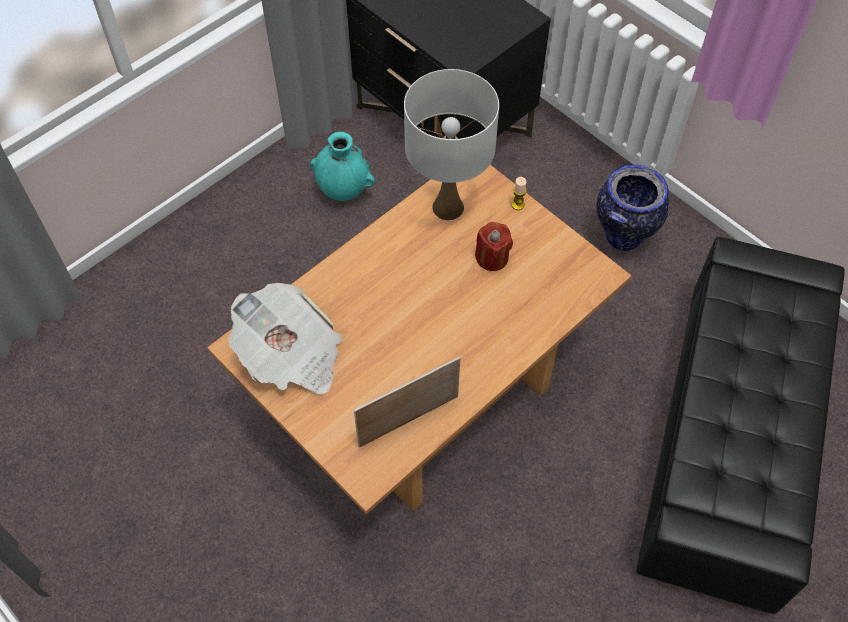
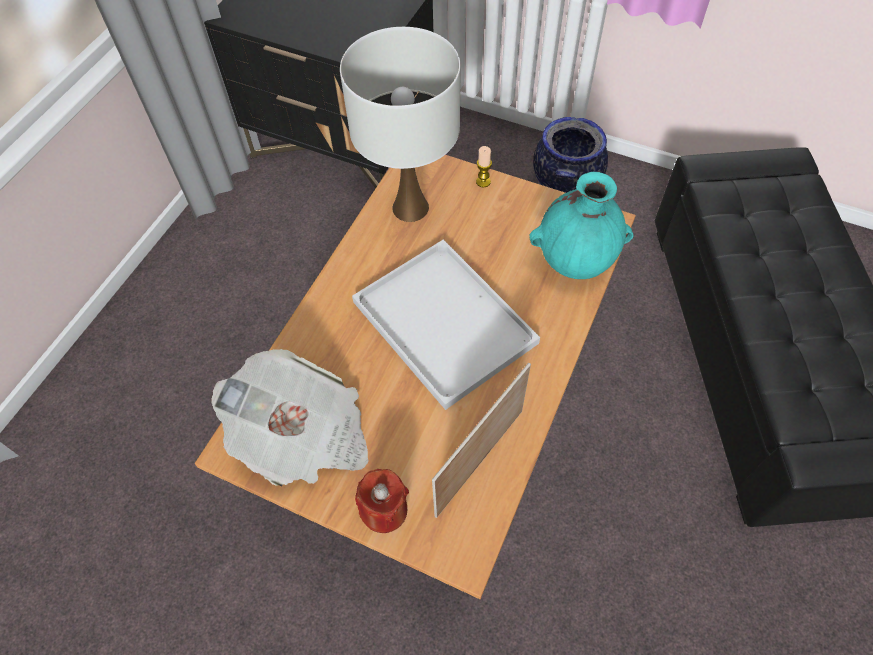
camera: 20 degrees left, 0 degrees up
(344, 191) = (271, 242): turquoise vase -> turquoise vase (575, 264)
(429, 307) = (440, 321): none -> white tray
(492, 258) = (483, 244): red candle -> red candle (384, 510)

